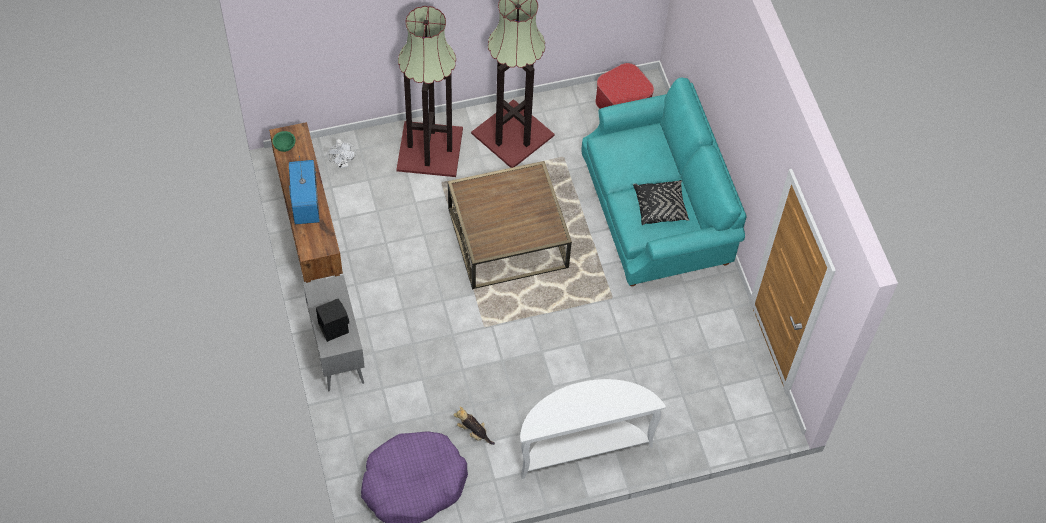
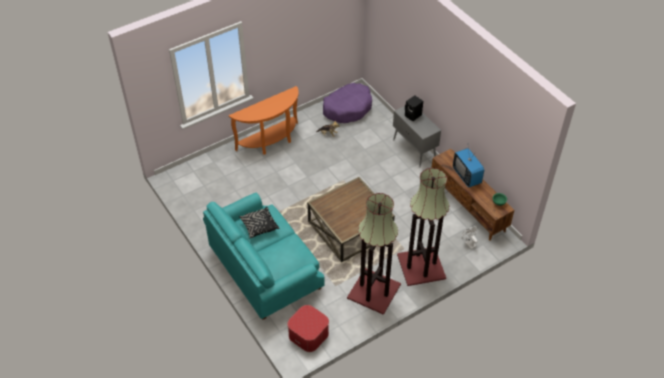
camera: 165 degrees right, 10 degrees down
(582, 446) = (271, 141): white console table -> orange console table

